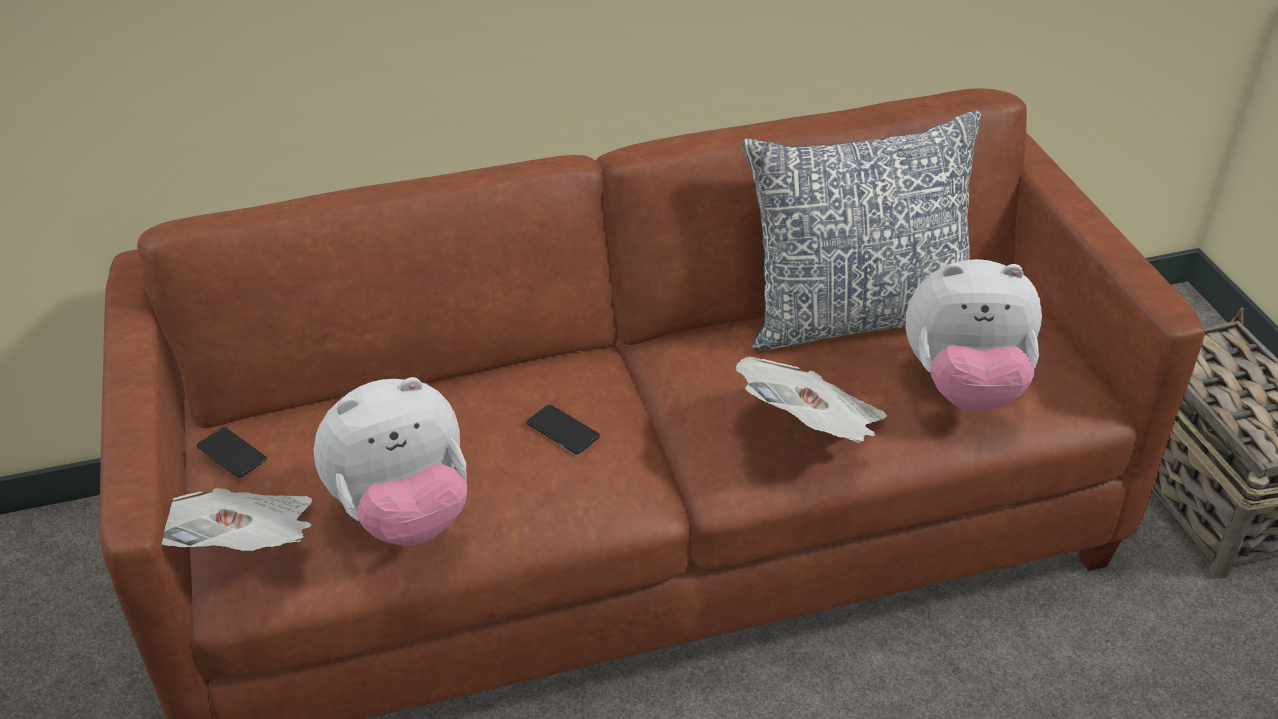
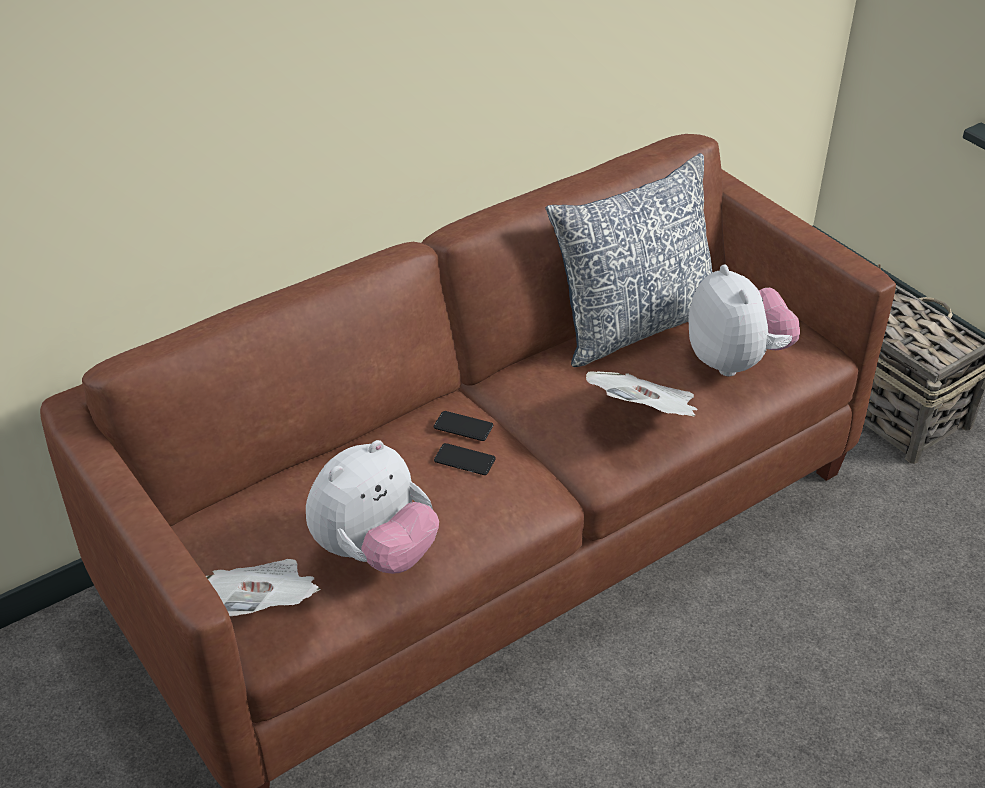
camera: 20 degrees left, 0 degrees up
(232, 453) = (204, 542): phone -> phone (463, 427)
(964, 387) = (736, 361): plush toy -> plush toy turned 90 degrees counterclockwise

